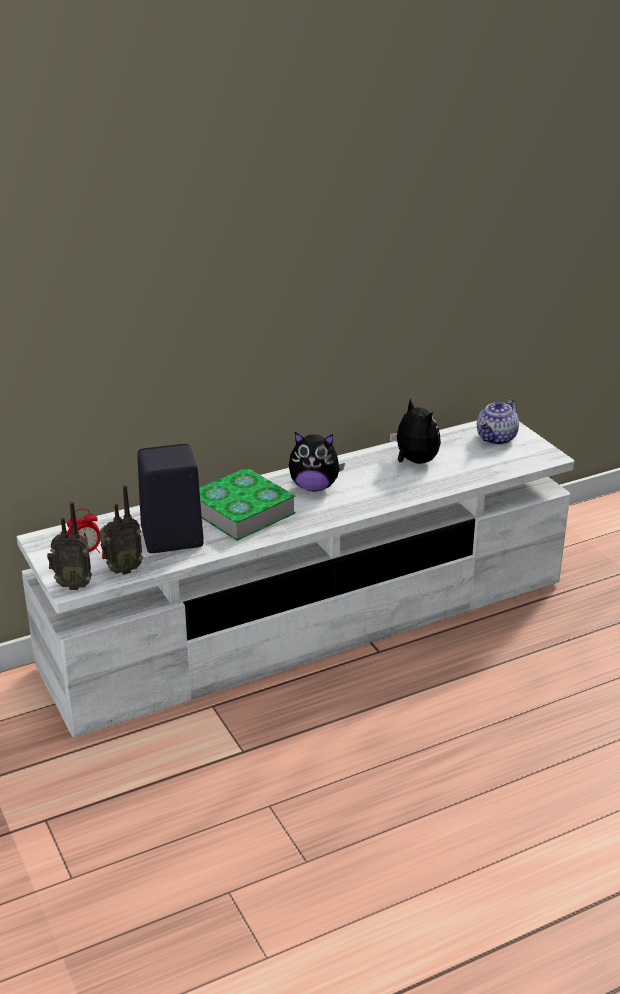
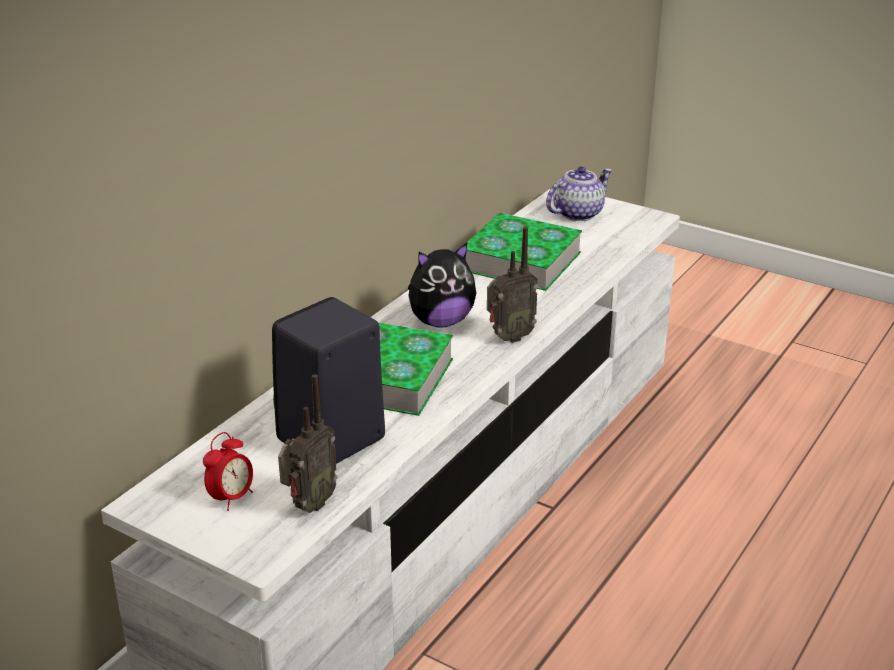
camera: 30 degrees left, 0 degrees up
(73, 585) = (260, 551): radio -> radio (508, 337)
(414, 461) = (520, 261): plush toy -> book
(497, 438) = (577, 213): teapot -> teapot turned 135 degrees counterclockwise

